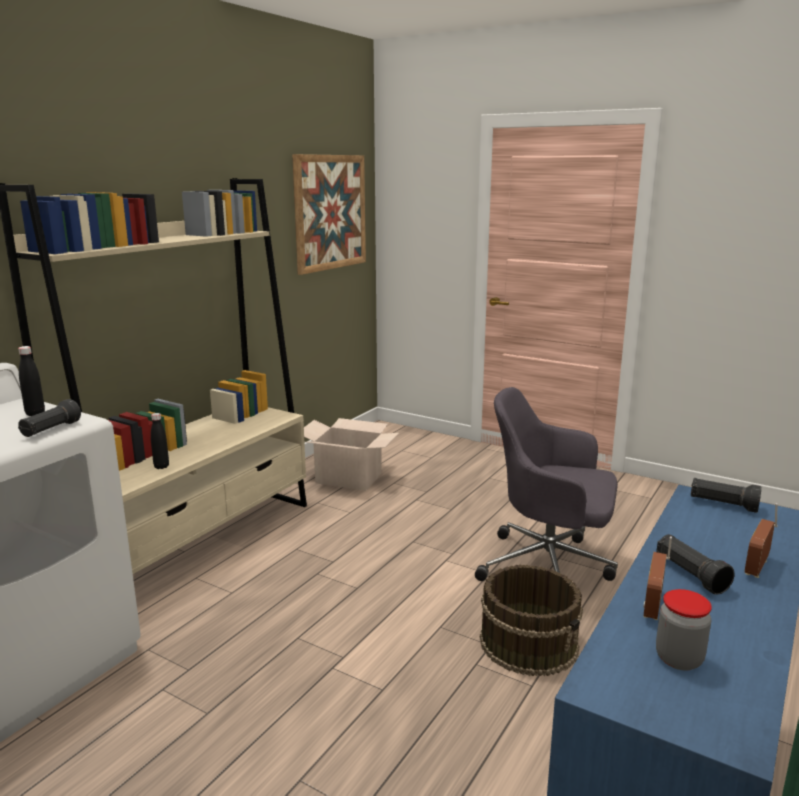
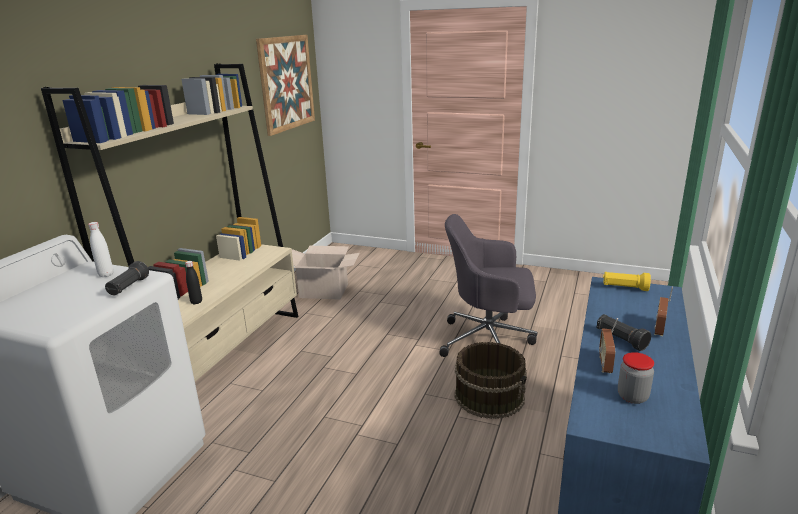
camera: 10 degrees left, 5 degrees up
(35, 414) = (106, 274): black bottle -> white bottle
(722, 505) = (625, 288): black flashlight -> yellow flashlight

